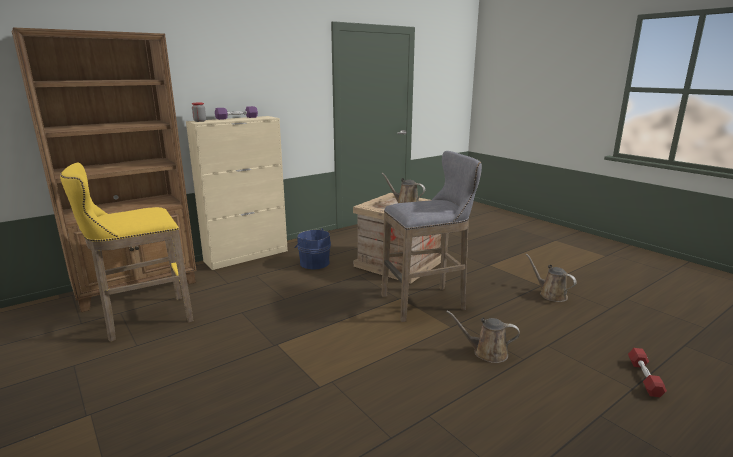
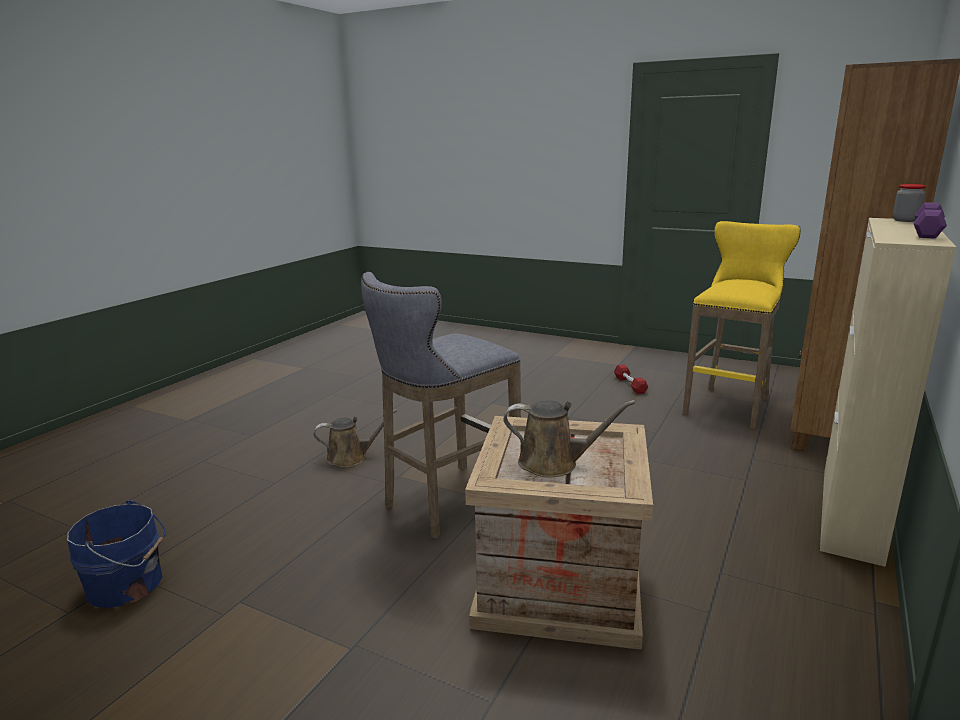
camera: 155 degrees right, 0 degrees up
(313, 263) = (714, 532): blue bucket -> blue bucket (128, 585)
(550, 294) = (229, 579): brown watering can -> none
(644, 378) = (179, 473): red dumbbell -> red dumbbell (630, 385)

